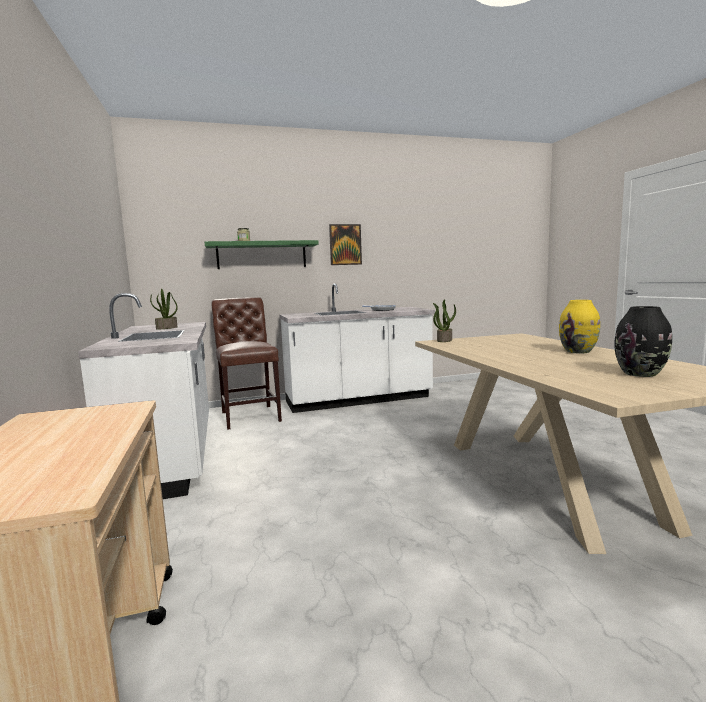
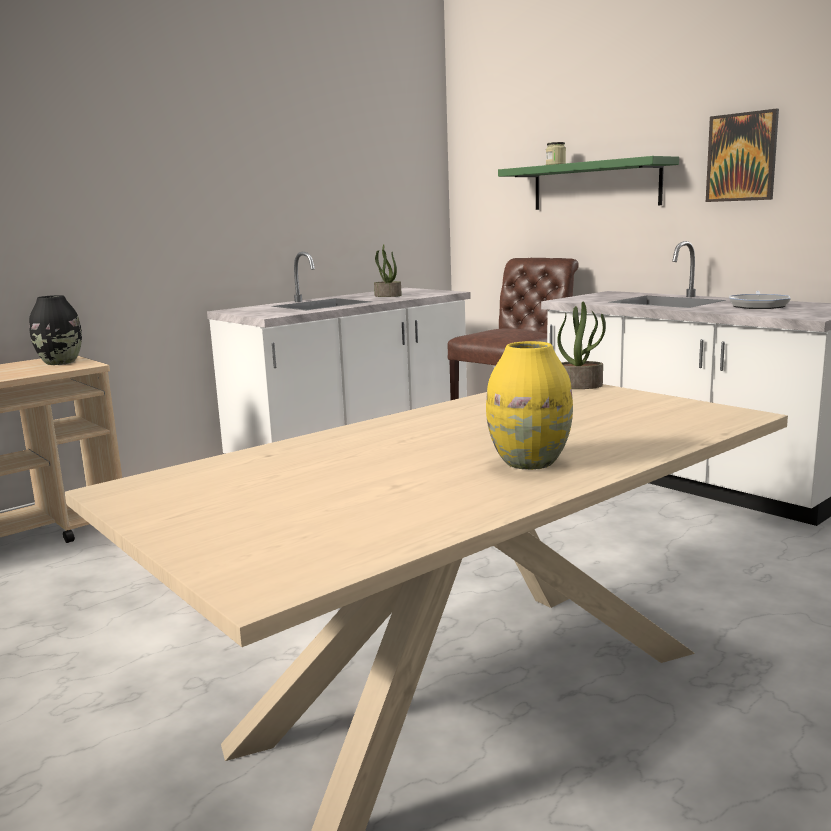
camera: 65 degrees right, 5 degrees up
(640, 374) = (295, 503): black vase -> black vase (60, 362)

